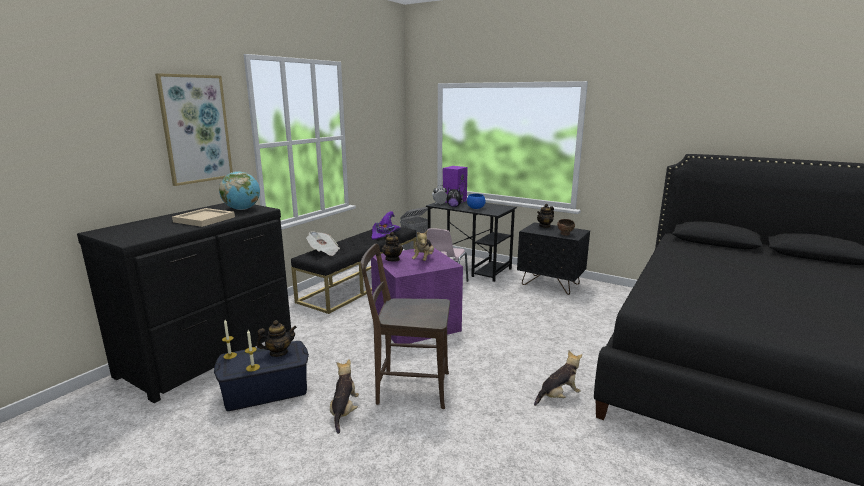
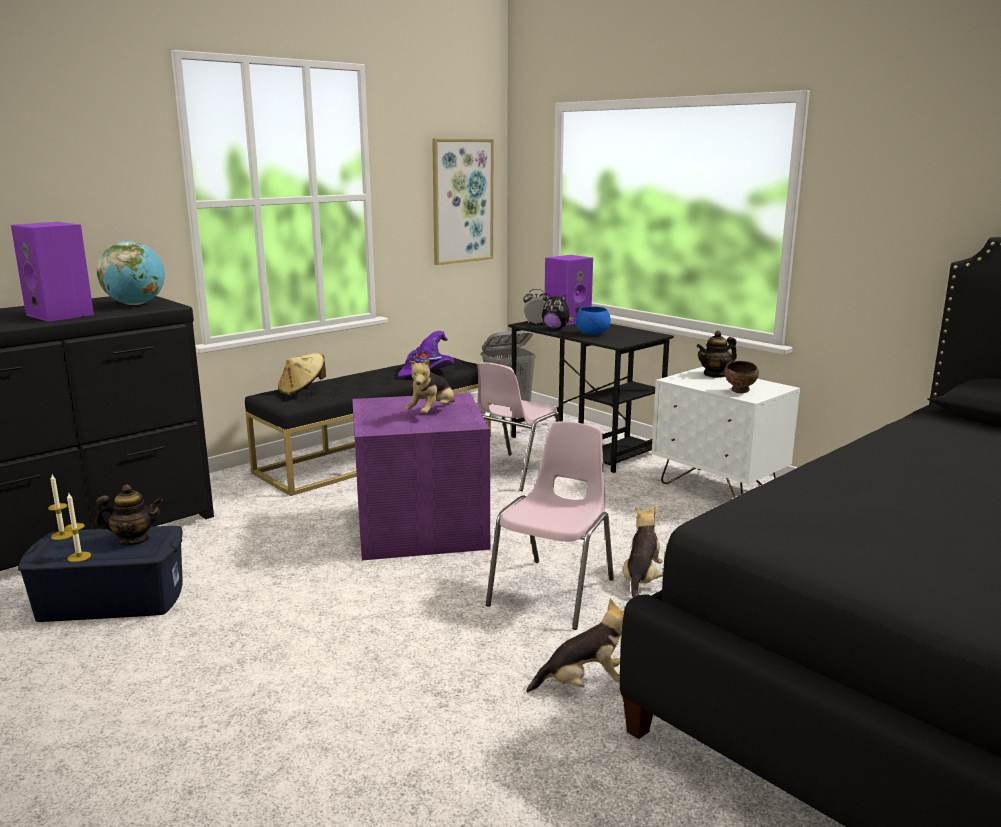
camera: 15 degrees right, 0 degrees up
(196, 129) = (79, 172): picture -> picture (462, 201)
(205, 219) = (62, 315): beige tray -> purple speaker
(324, 251) = (302, 390): newspaper -> beige hat
(344, 411) = (202, 650): plush toy -> plush toy (641, 580)
(392, 259) = (381, 408): teapot -> none
(408, 387) = (331, 628): brown chair -> none
(510, 350) = (554, 592): none -> pink chair
(550, 284) = (718, 488): black nightstand -> white nightstand

